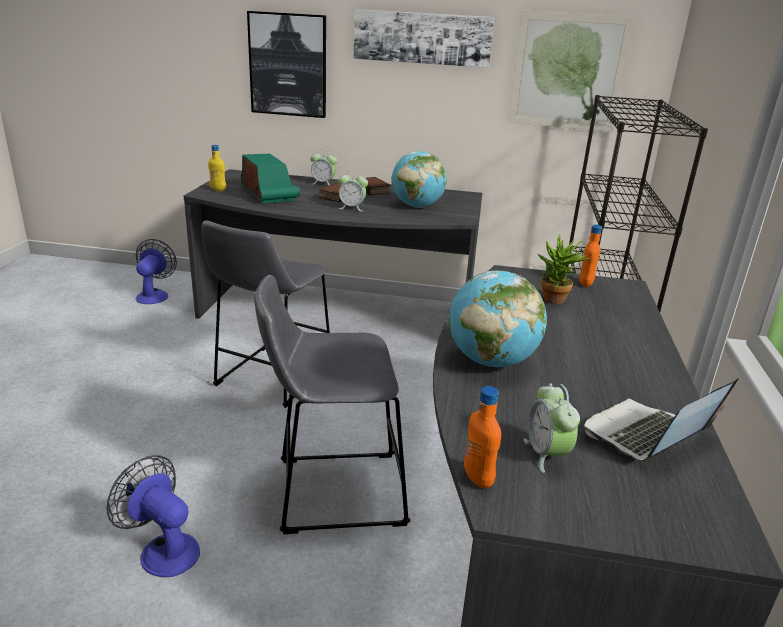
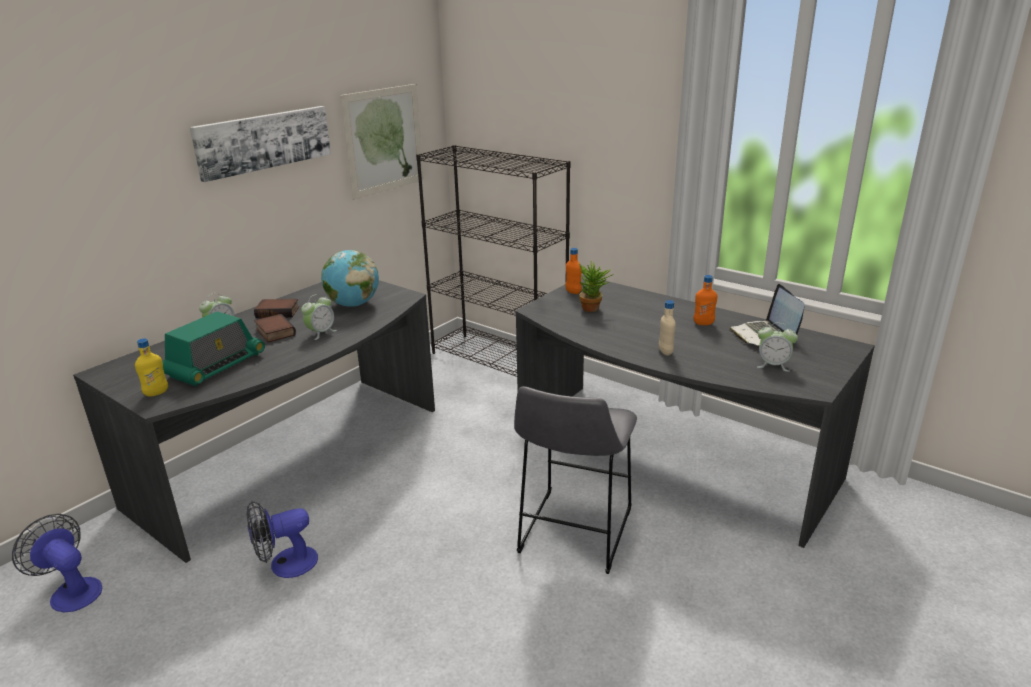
camera: 60 degrees left, 0 degrees up
(163, 549) = (591, 651): fan -> fan (285, 565)
(268, 194) = (215, 366): radio -> radio turned 120 degrees clockwise
(270, 377) = (377, 530): grey stool -> none
(288, 65) = (122, 213): picture -> none
(478, 478) = (790, 389): orange bottle -> orange bottle (703, 323)
(491, 361) = (665, 352): globe -> beige bottle

